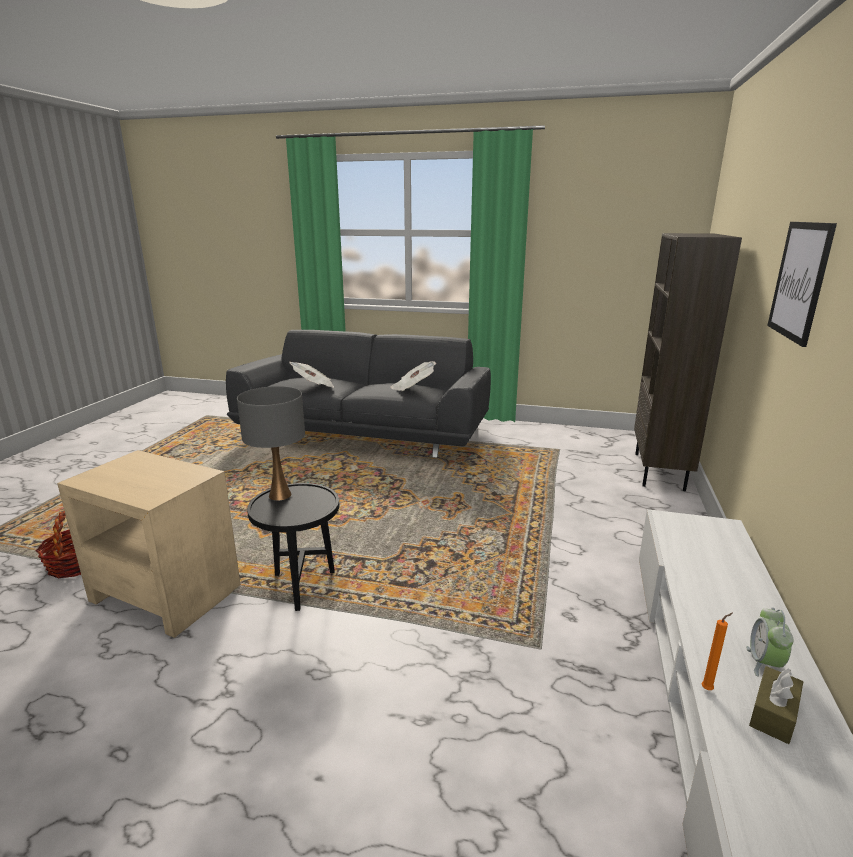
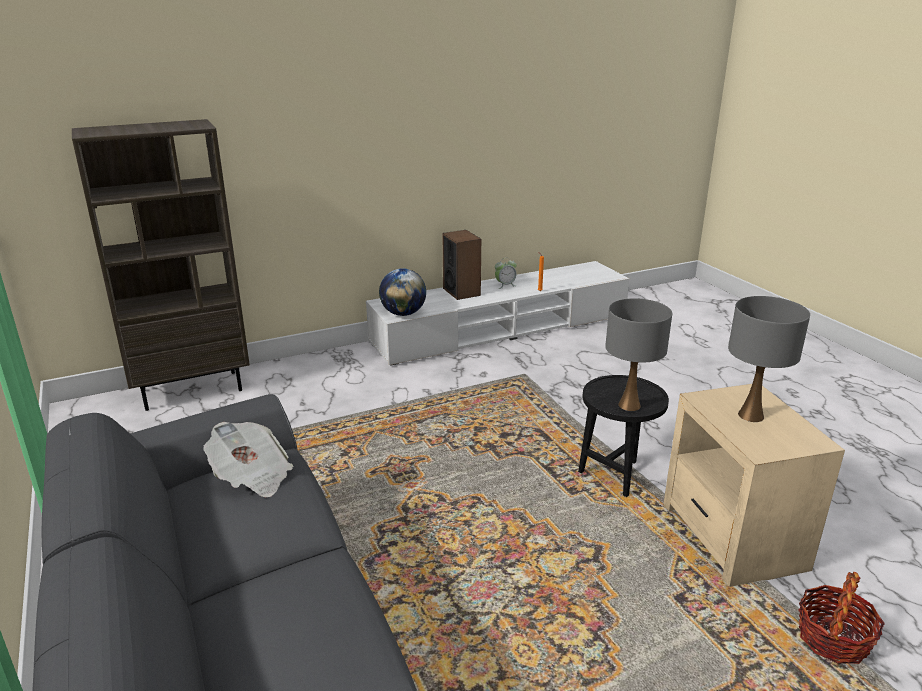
camera: 130 degrees left, 5 degrees up
(149, 477) = (750, 415): none -> grey table lamp
(314, 386) = (334, 593): newspaper -> none
(672, 526) = (403, 314): none -> globe
(744, 600) = (461, 292): none -> speaker
(773, 713) = (533, 282): brown tissue box -> none
(799, 281) = (351, 131): picture -> none

